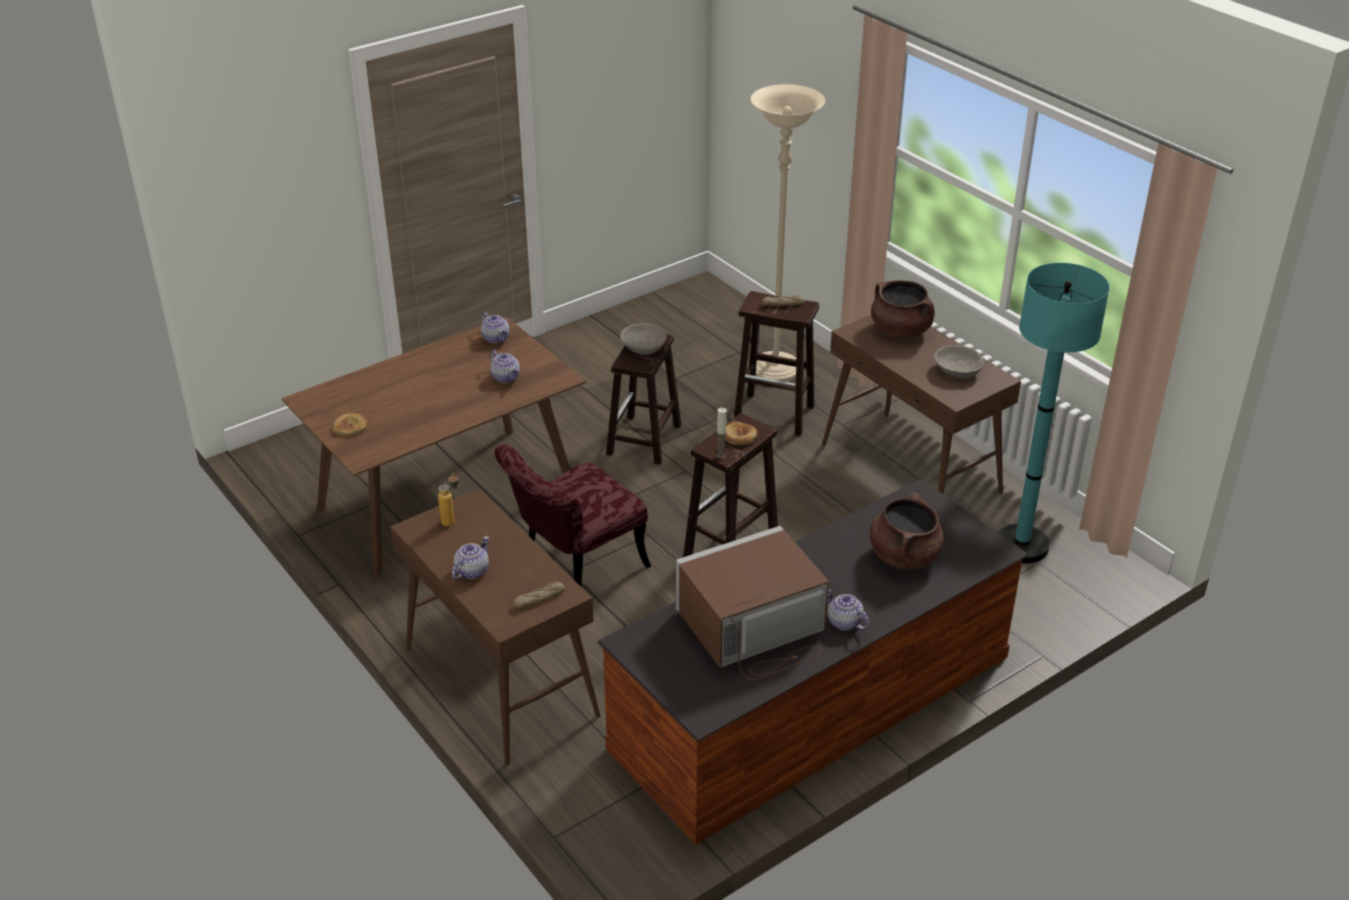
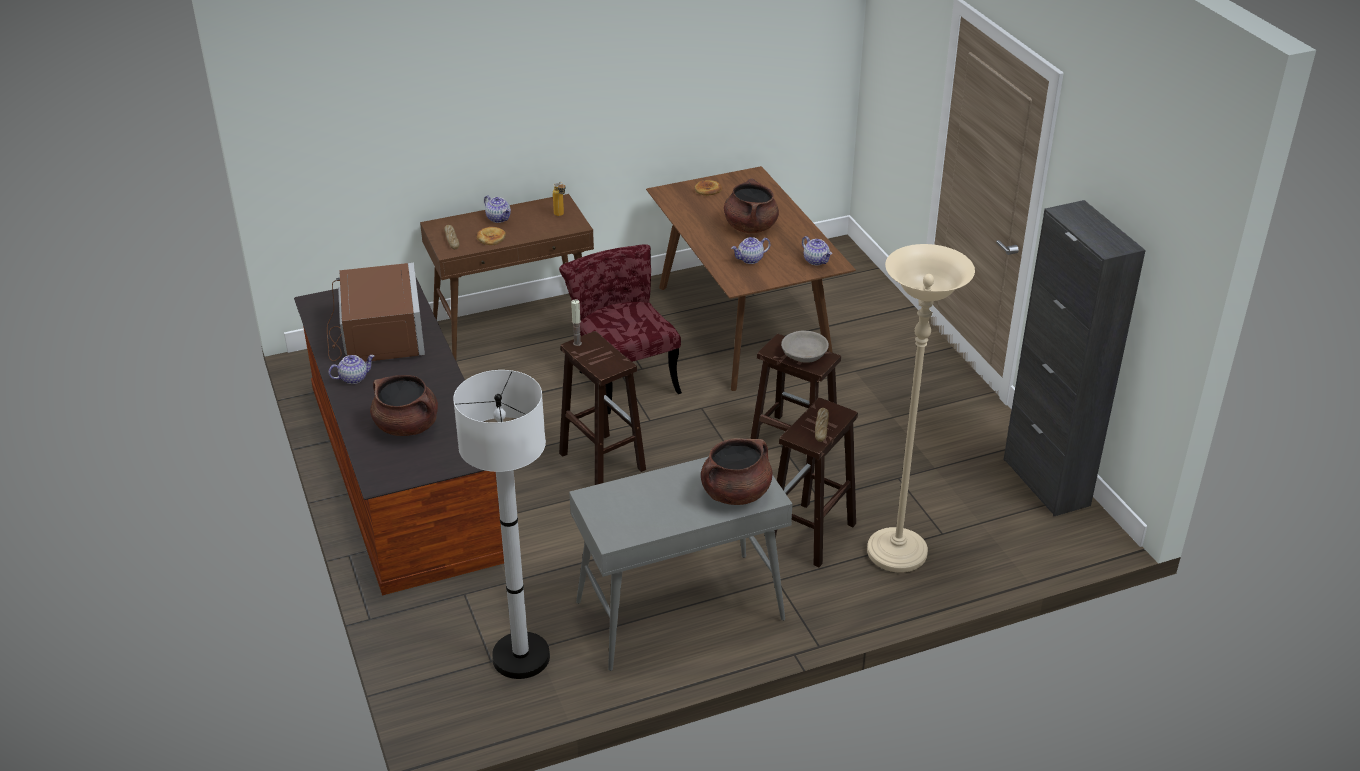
camera: 105 degrees right, 0 degrees up
(434, 386) = (750, 227): none -> brown cooking pot
(496, 338) = (816, 261): teapot -> teapot turned 105 degrees counterclockwise
(648, 310) = (1046, 482): none -> black cabinet
(739, 436) = (600, 358): bread -> bread (491, 238)
(911, 469) = (679, 612): brown console table -> grey console table
(957, 370) = (640, 512): grey bowl -> none
(1021, 546) = (521, 657): turquoise floor lamp -> white floor lamp

